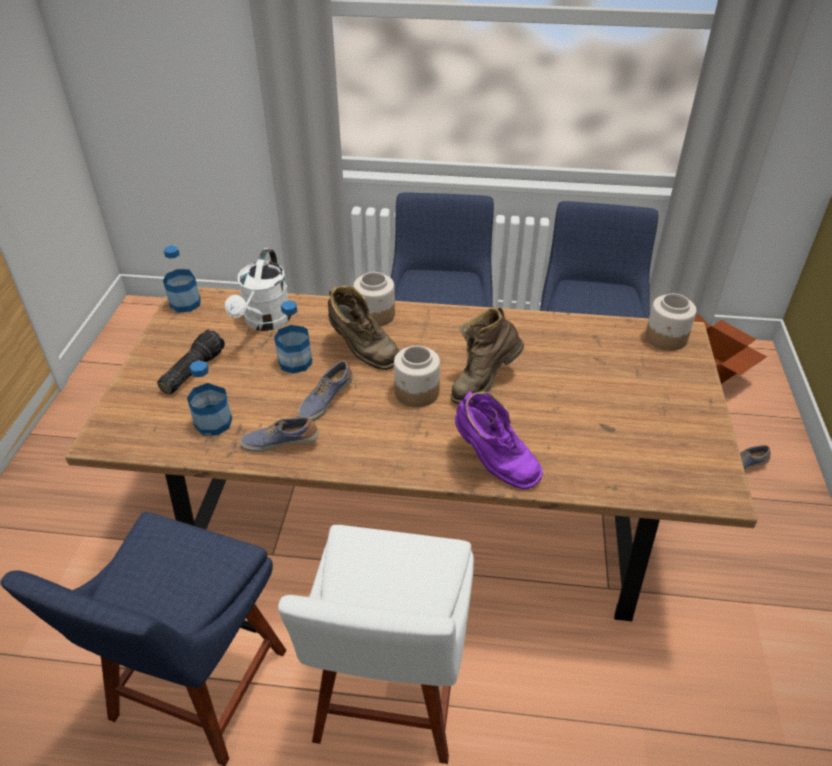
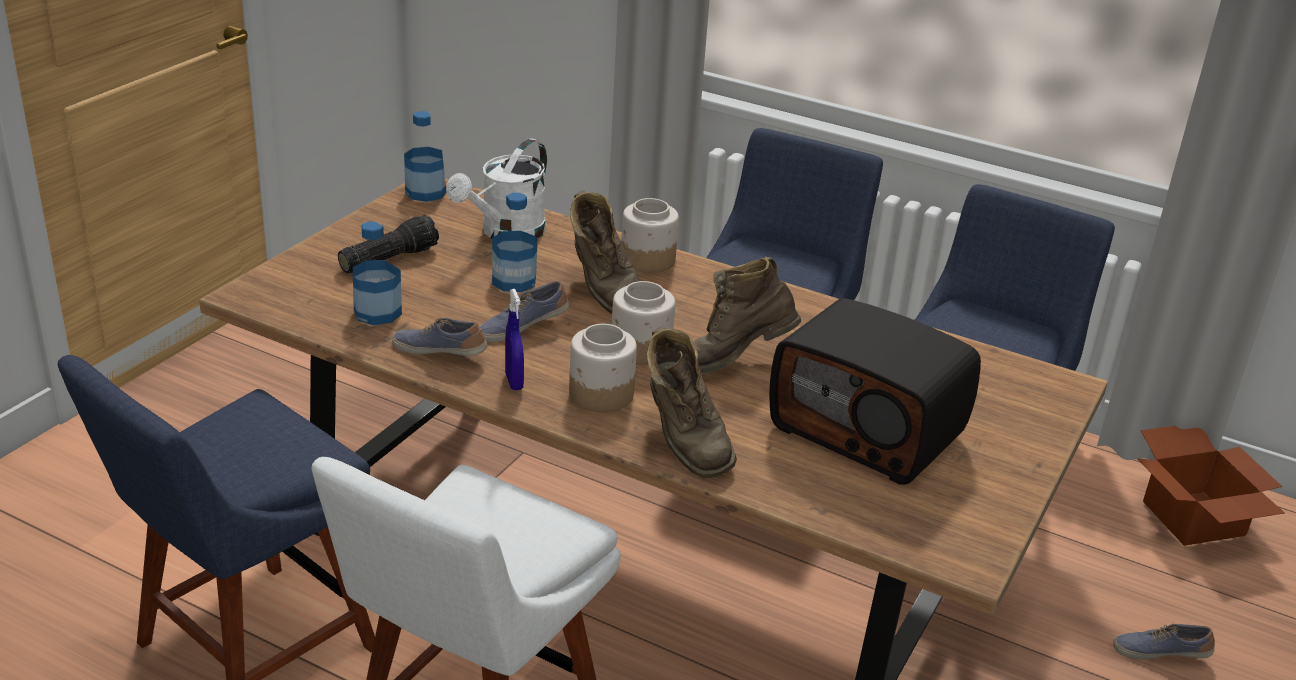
camera: 20 degrees right, 10 degrees down
(349, 451) = (514, 381): none -> blue spray bottle
(493, 463) = (683, 442): purple boot -> brown boot
(599, 410) = (868, 430): none -> radio
(666, 338) = (1032, 383): jar -> jar (601, 395)

